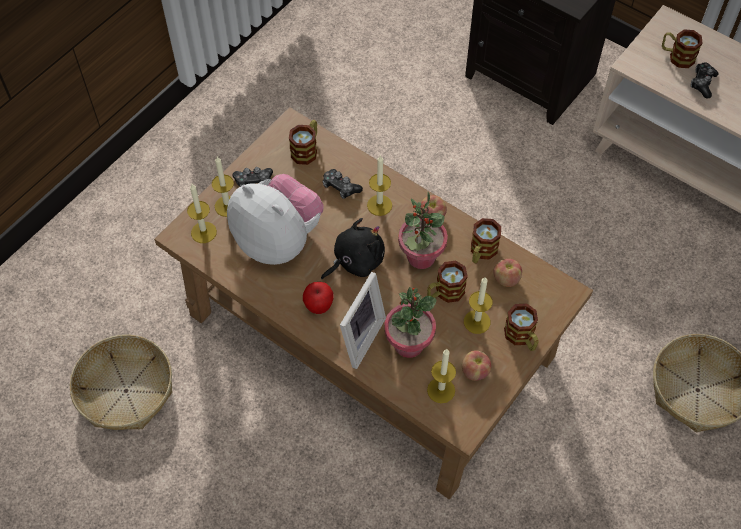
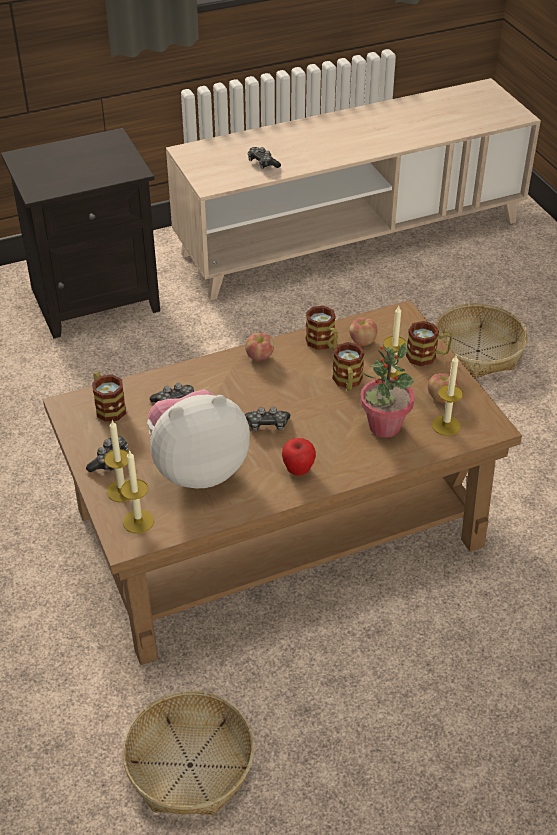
camera: 60 degrees left, 15 degrees down
(355, 261) = (267, 425): black plush toy -> game controller
(358, 337) = (353, 456): picture frame -> none
(379, 205) = (218, 384): candle -> none
(421, 257) = (298, 381): potted plant -> none
(676, 56) = (224, 163): mug -> none

